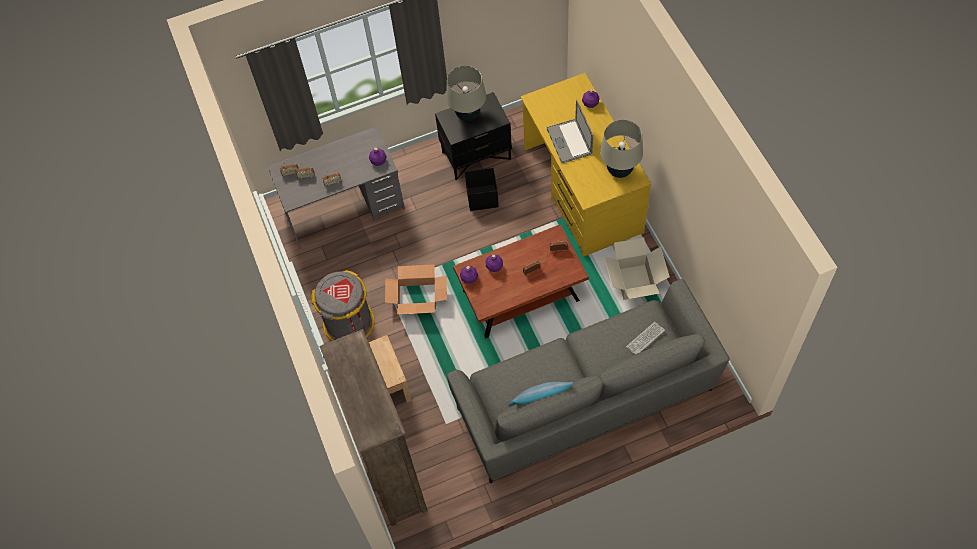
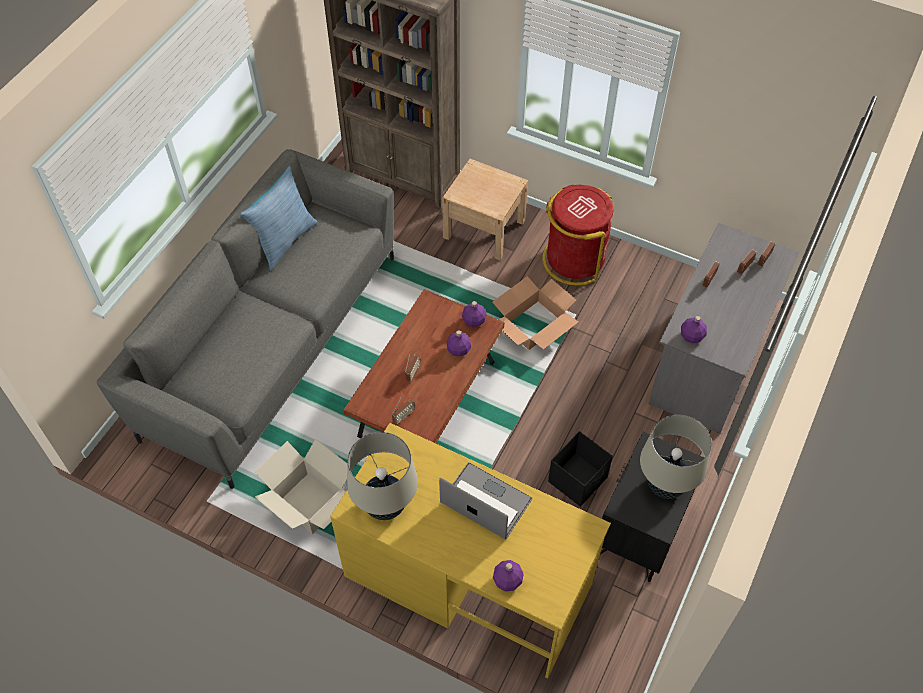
camera: 135 degrees right, 5 degrees down
(349, 322) = (574, 260): grey trash can -> red trash can
(645, 339) = (219, 367): keyboard -> none

